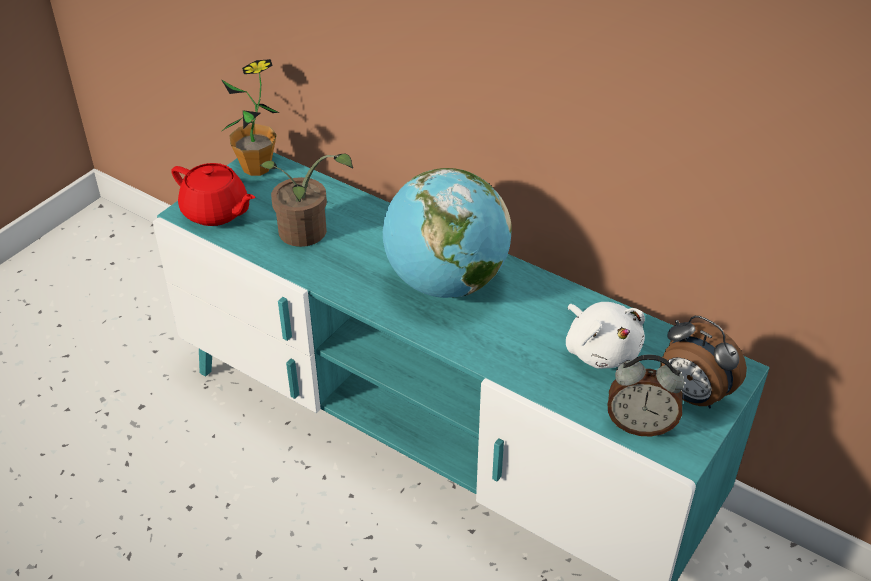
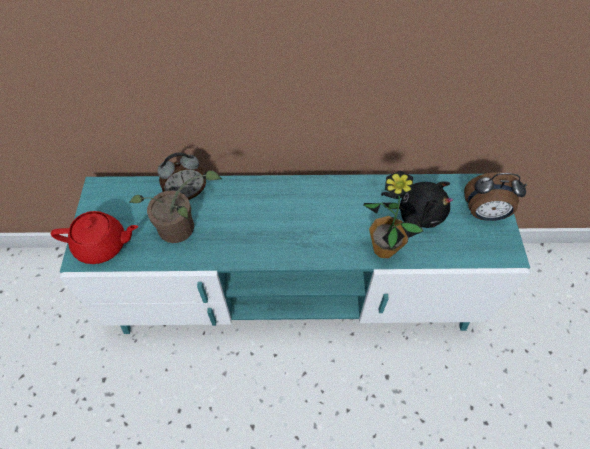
camera: 35 degrees left, 15 degrees up
(257, 167) = (102, 194): potted plant -> potted plant (384, 248)
(446, 282) = (297, 215): globe -> none
(601, 350) = (417, 212): white plush toy -> black plush toy
(640, 425) = (476, 249): alarm clock -> alarm clock (186, 193)

